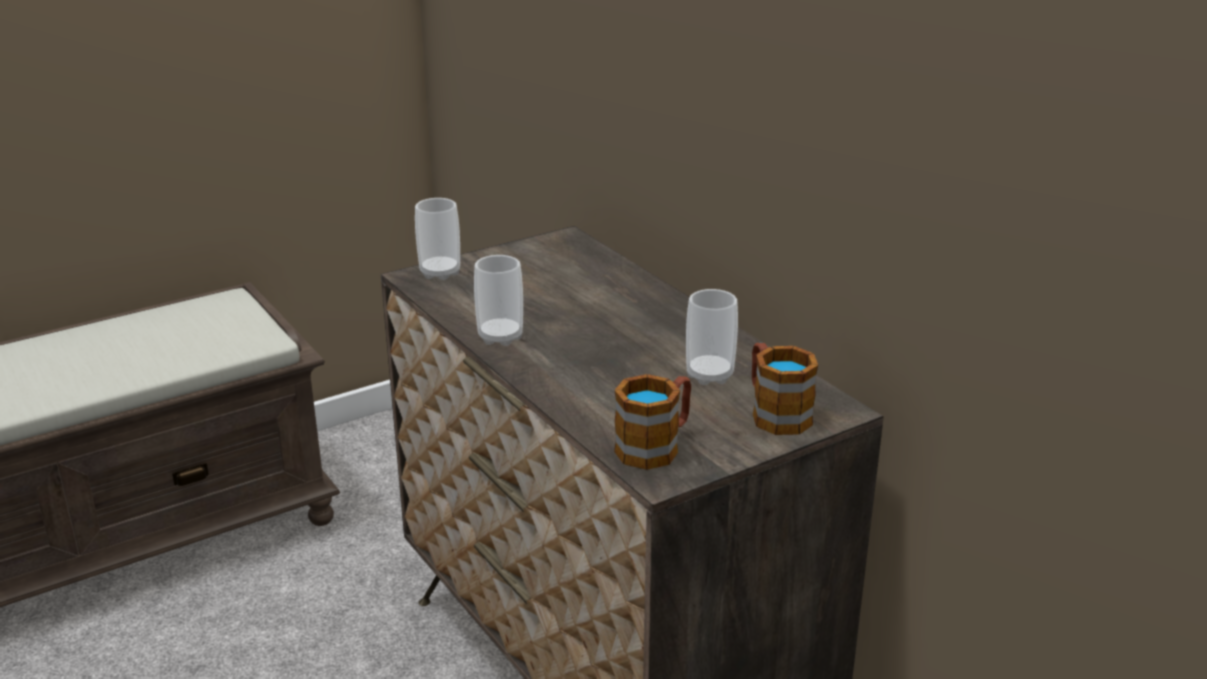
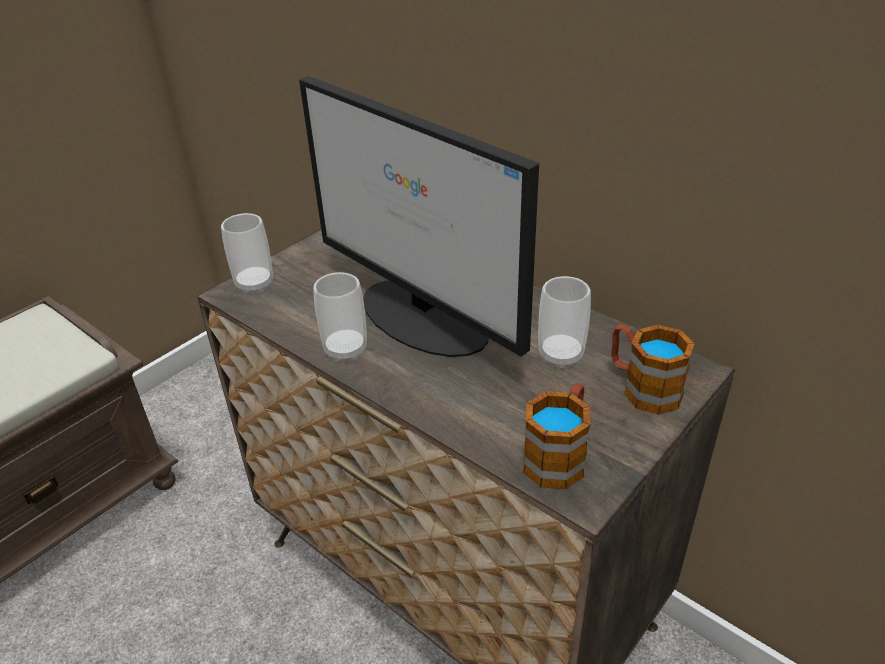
camera: 15 degrees left, 10 degrees up
(592, 325) = (425, 318): none -> monitor

